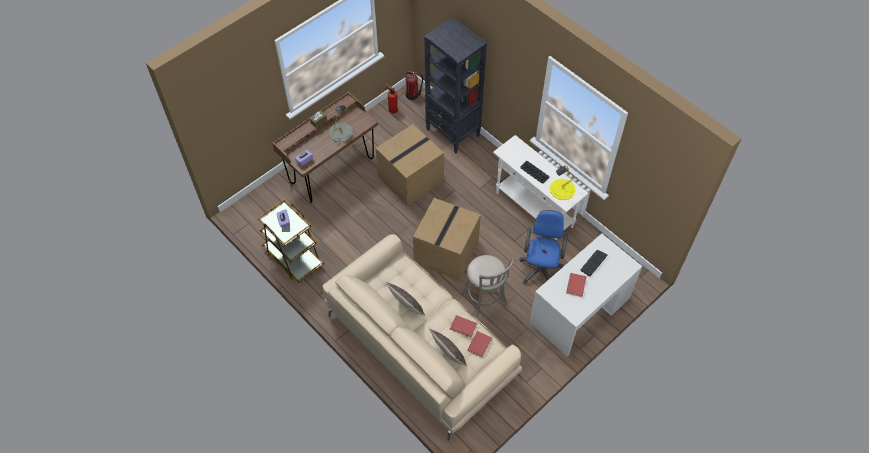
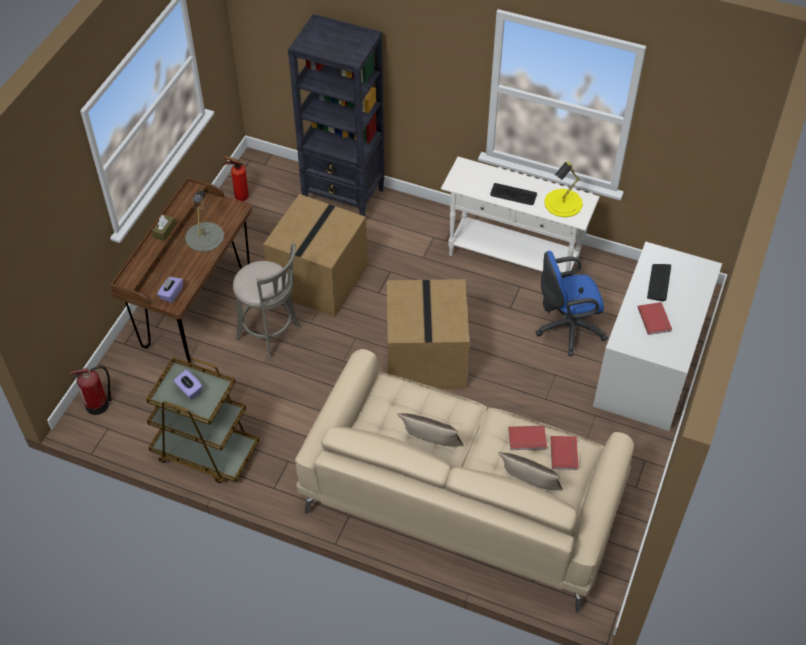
camera: 25 degrees left, 5 degrees down
(413, 95) = (259, 168): fire extinguisher -> fire extinguisher (98, 404)
(485, 300) = (516, 400): grey stool -> grey stool (271, 334)
(541, 267) = (566, 329): blue office chair -> blue office chair turned 90 degrees counterclockwise

